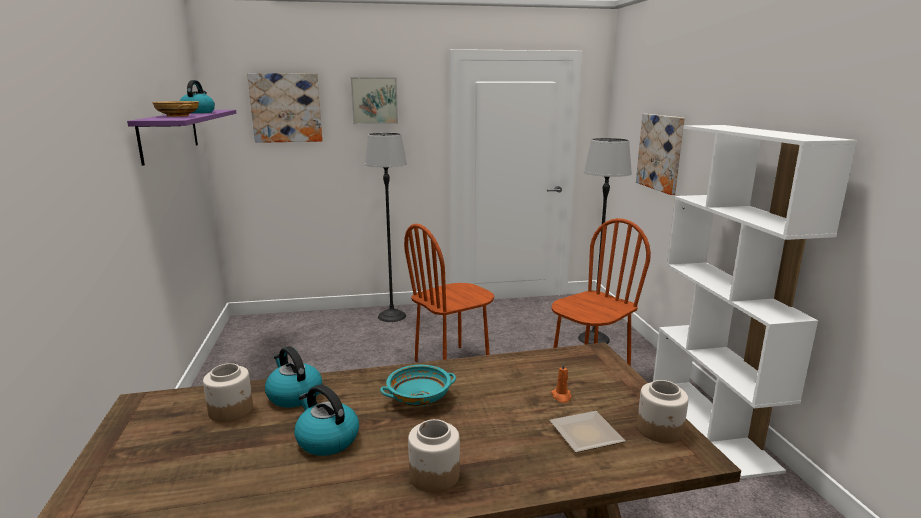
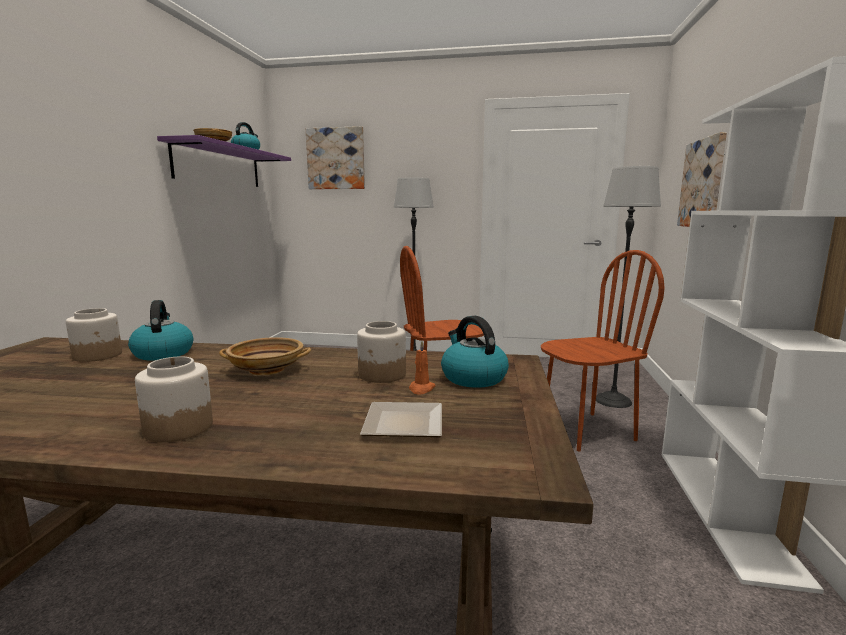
camera: 20 degrees right, 5 degrees down
(326, 439) = (133, 384): kettle -> kettle (472, 377)
(374, 100) = (412, 151): picture -> none
(419, 398) = (268, 369): turquoise bowl -> beige bowl
(660, 430) = (512, 437): jar -> jar (382, 375)

